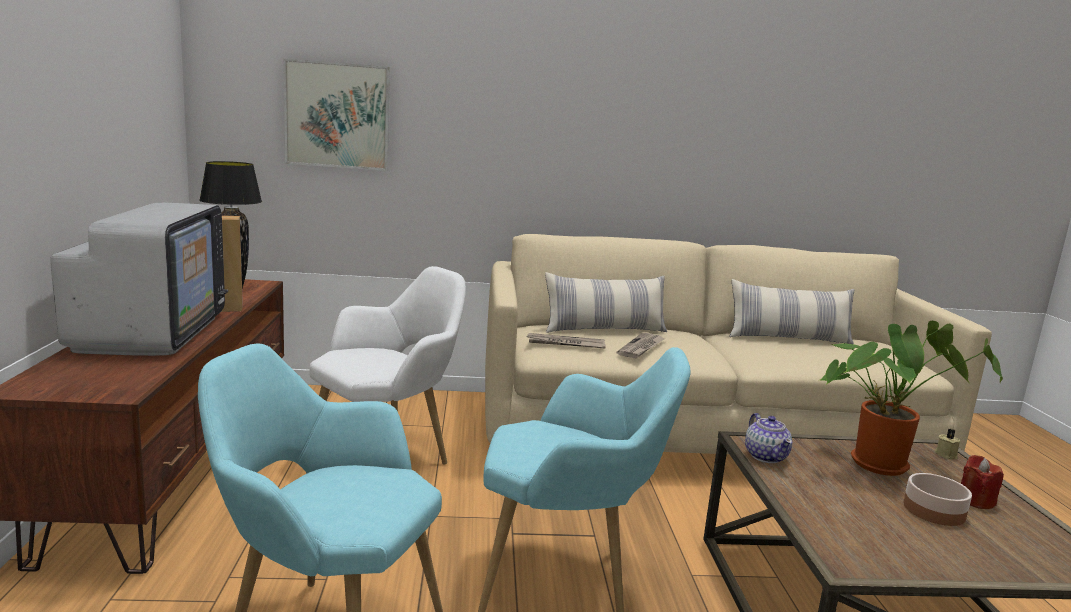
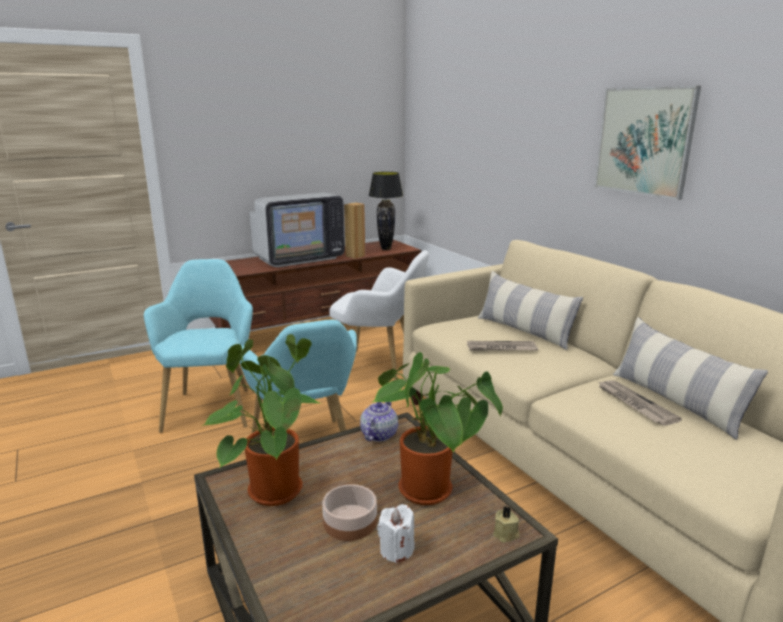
camera: 65 degrees right, 5 degrees up
(337, 115) = (456, 142): picture -> picture (644, 141)
(565, 343) = (460, 326): newspaper -> newspaper (634, 404)
(766, 456) = (378, 435): teapot -> teapot turned 150 degrees clockwise
(868, 537) = (272, 488): none -> potted plant
(975, 501) = (396, 550): red candle -> white candle

